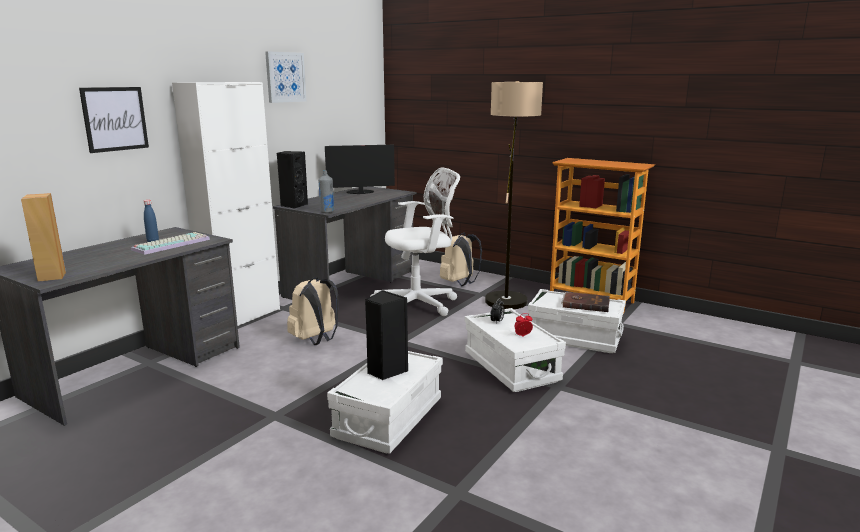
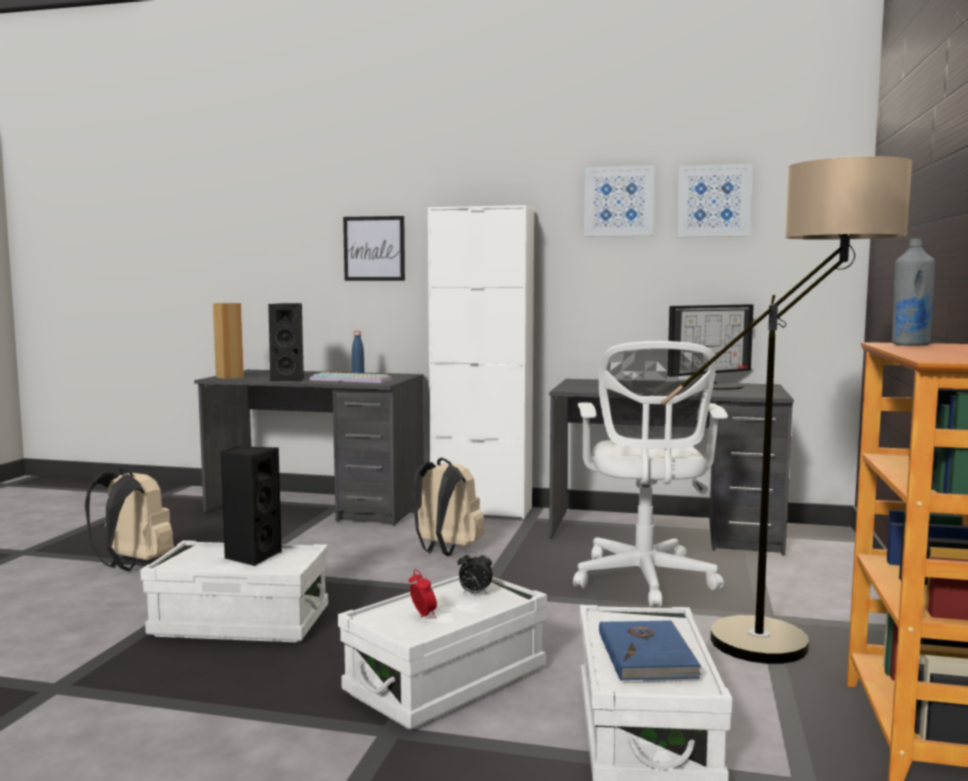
camera: 70 degrees right, 10 degrees down
(293, 205) = (581, 381): black speaker -> black speaker (290, 379)
(327, 212) = (567, 389): grey bottle -> grey bottle (910, 345)
(329, 78) = (713, 201): none -> picture
(359, 192) = (719, 386): monitor -> monitor turned 90 degrees clockwise
(419, 304) = (644, 581): white office chair -> white office chair turned 45 degrees clockwise
(460, 283) = (796, 594): beige backpack -> beige backpack (132, 565)
(585, 304) = (648, 654): brown book -> blue book

